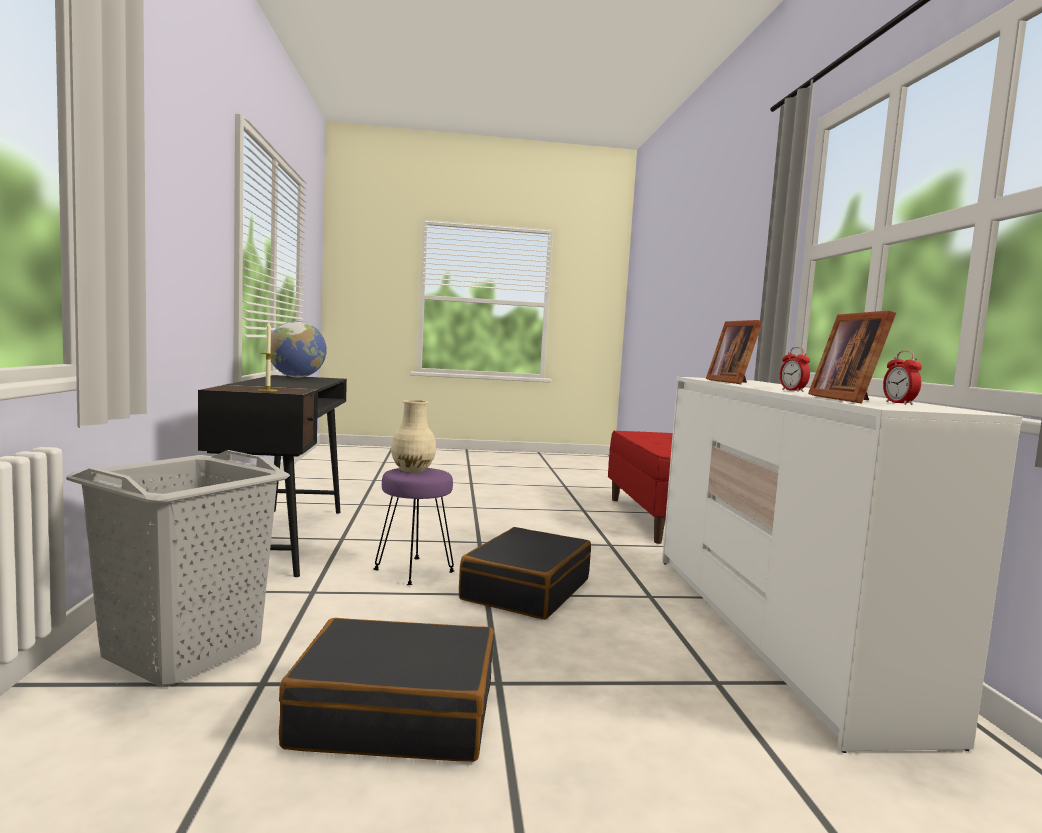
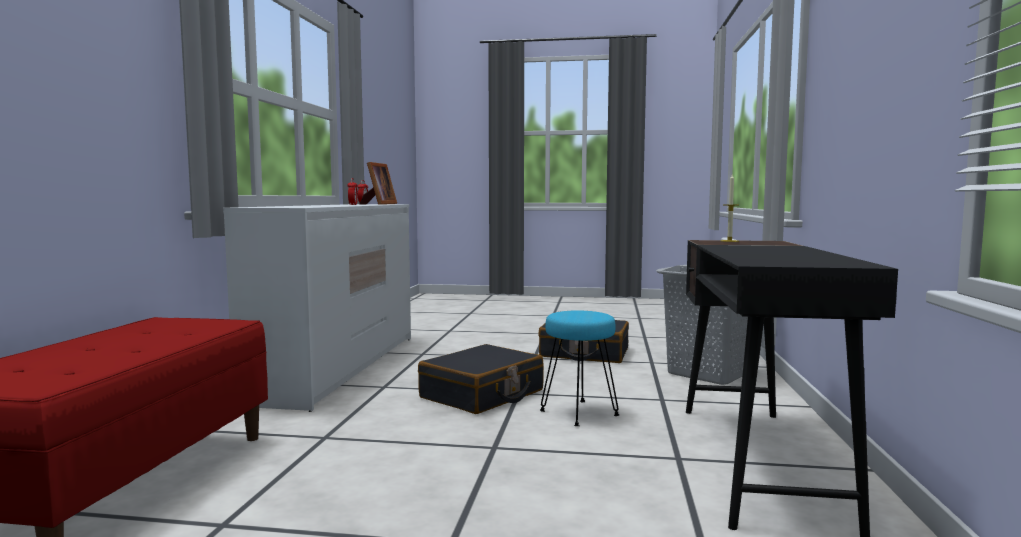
camera: 165 degrees left, 0 degrees up
(296, 377) = (819, 262): globe -> none
(413, 470) = (584, 315): beige vase -> none
(414, 571) = (578, 413): purple stool -> turquoise stool
(733, 382) = (323, 206): picture frame -> none

